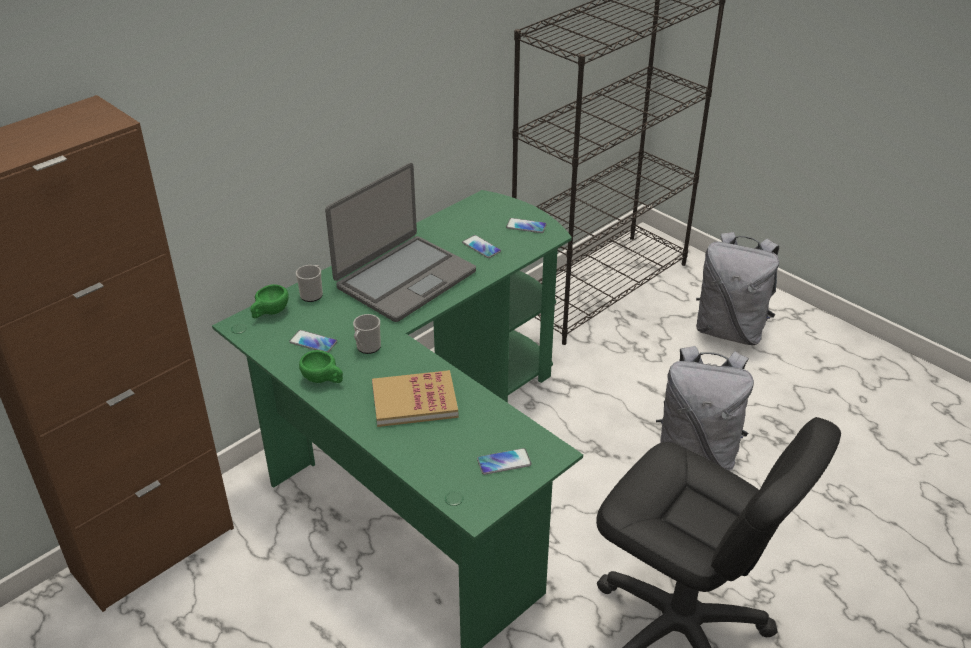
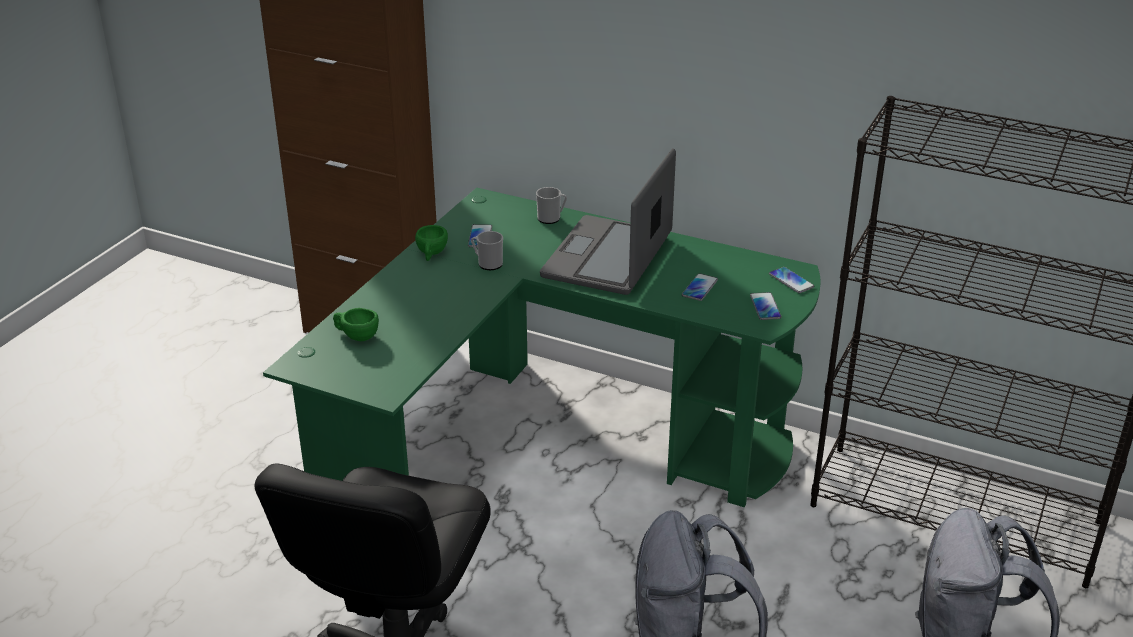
camera: 70 degrees right, 5 degrees down
(270, 312) = (509, 206): green cup -> green cup (356, 336)
(404, 279) = (609, 258): laptop -> laptop turned 90 degrees clockwise
(414, 401) = (424, 304): book -> none
(504, 462) = (362, 368): phone -> phone (791, 281)

